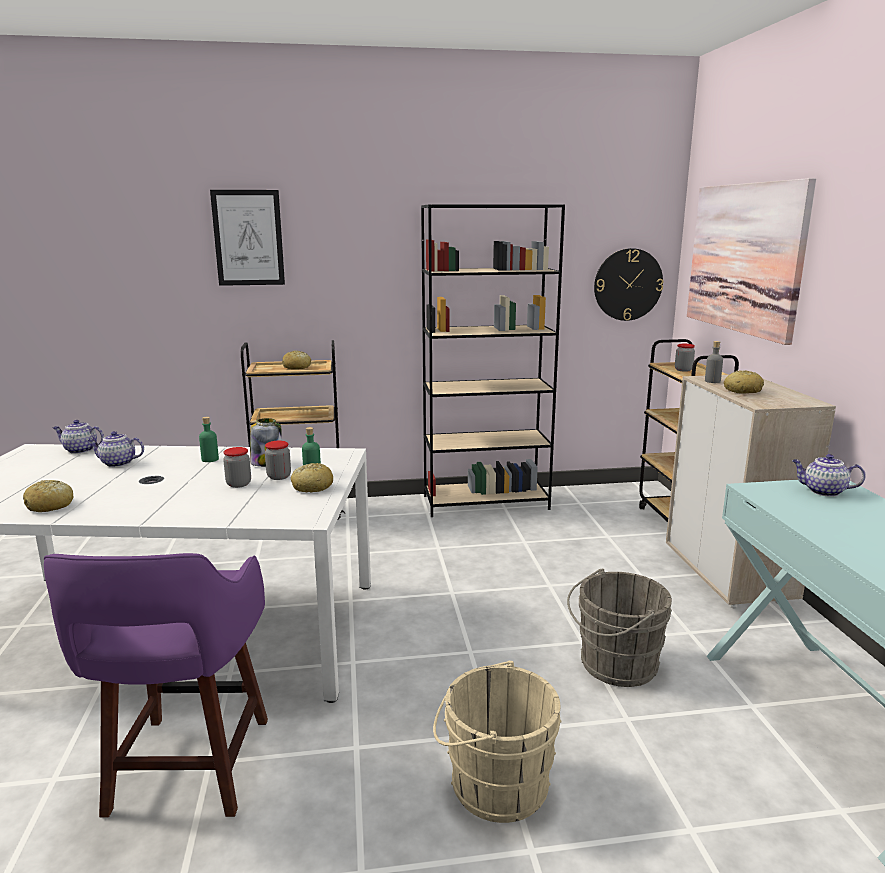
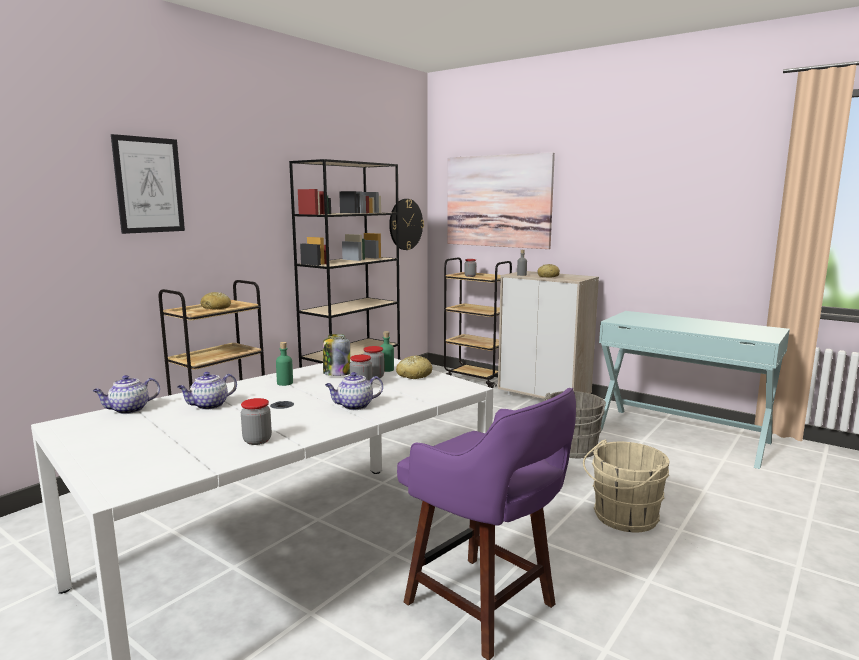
camera: 45 degrees left, 5 degrees down
(50, 506) = (257, 440): bread -> jar
(823, 491) = (636, 316): teapot -> teapot (354, 406)

